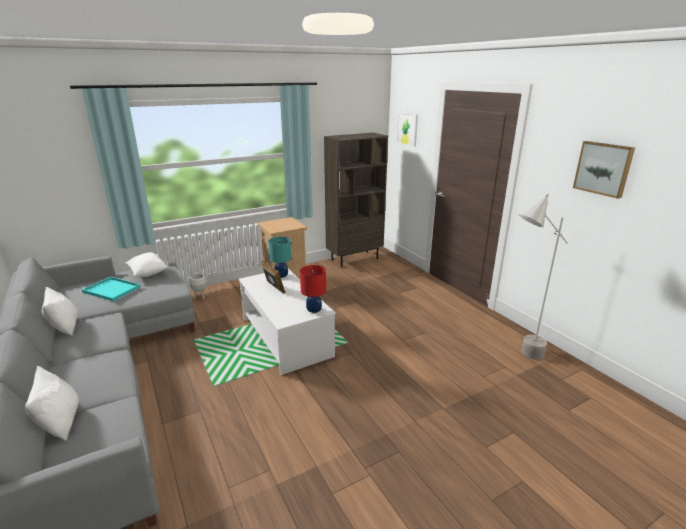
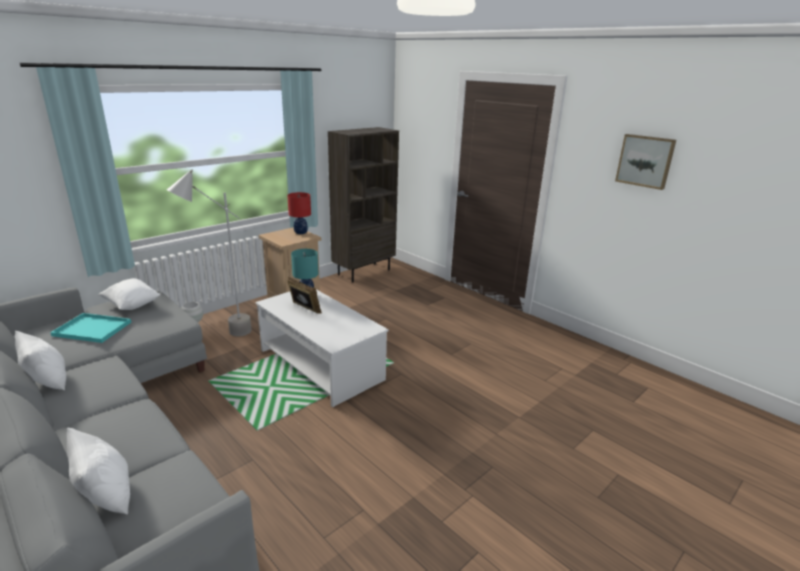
camera: 15 degrees left, 0 degrees up
(313, 310) = (362, 329): red table lamp -> red table lamp (300, 233)
(407, 129) = (418, 123): picture -> none
(519, 358) = (571, 358): grey floor lamp -> grey floor lamp (223, 336)

